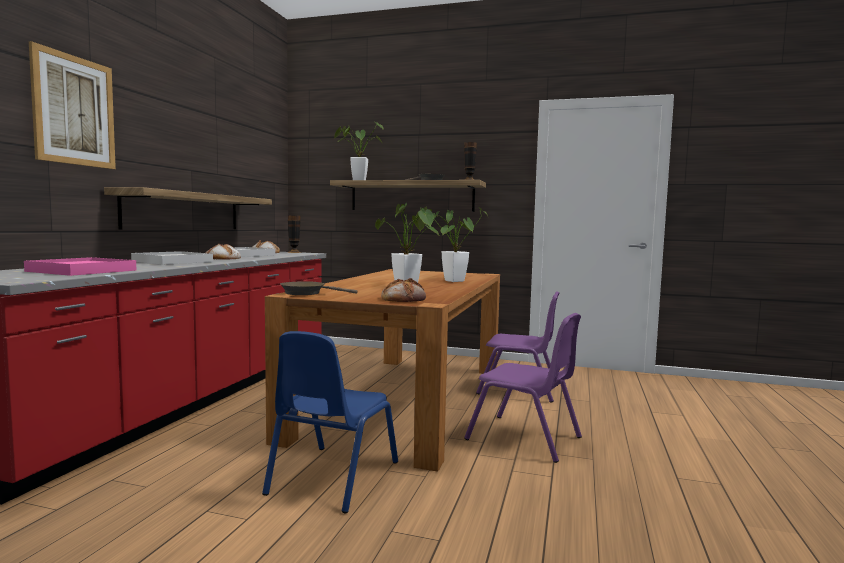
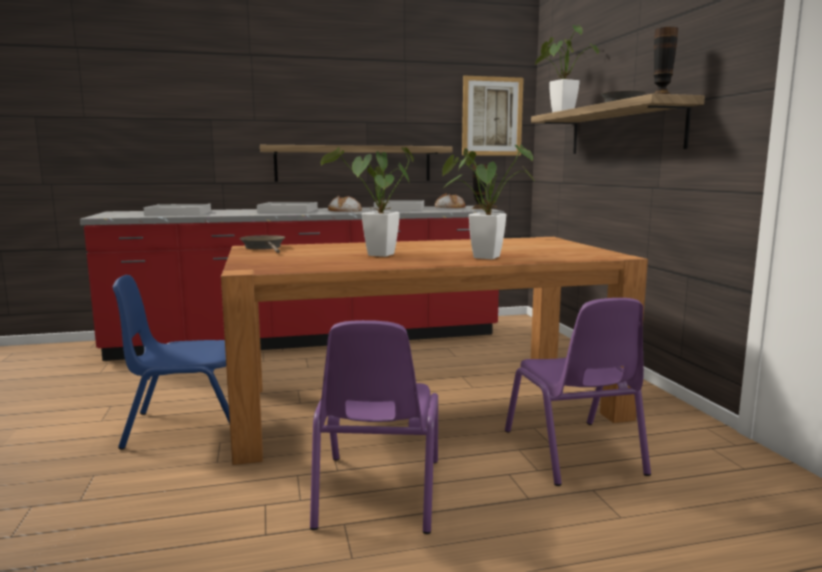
camera: 60 degrees right, 5 degrees up
(74, 111) = (231, 85): picture -> picture (492, 116)
(82, 271) = (179, 213): pink tray -> white tray
(404, 298) = (270, 263): bread -> none

